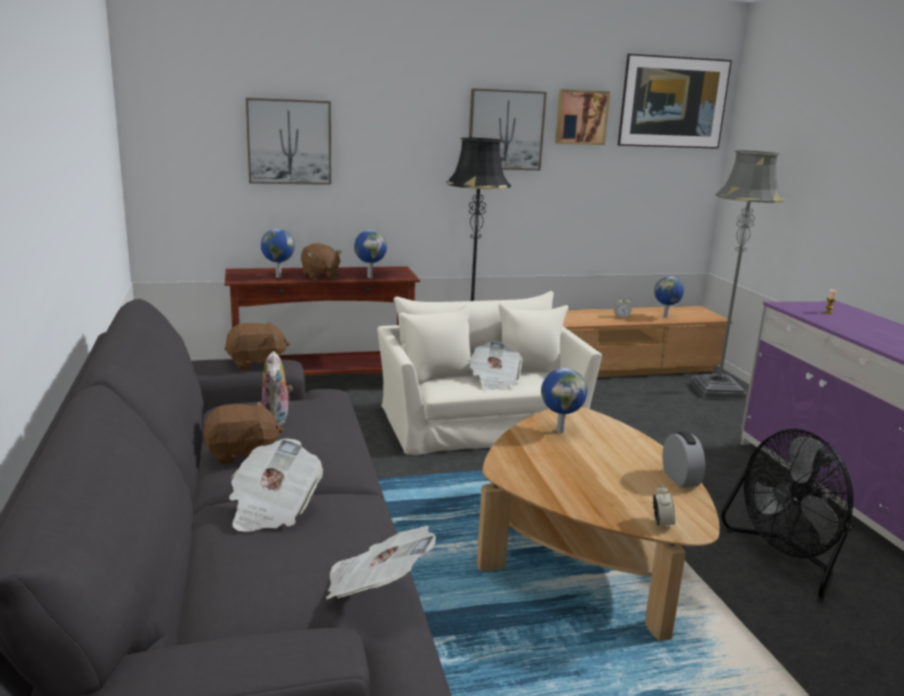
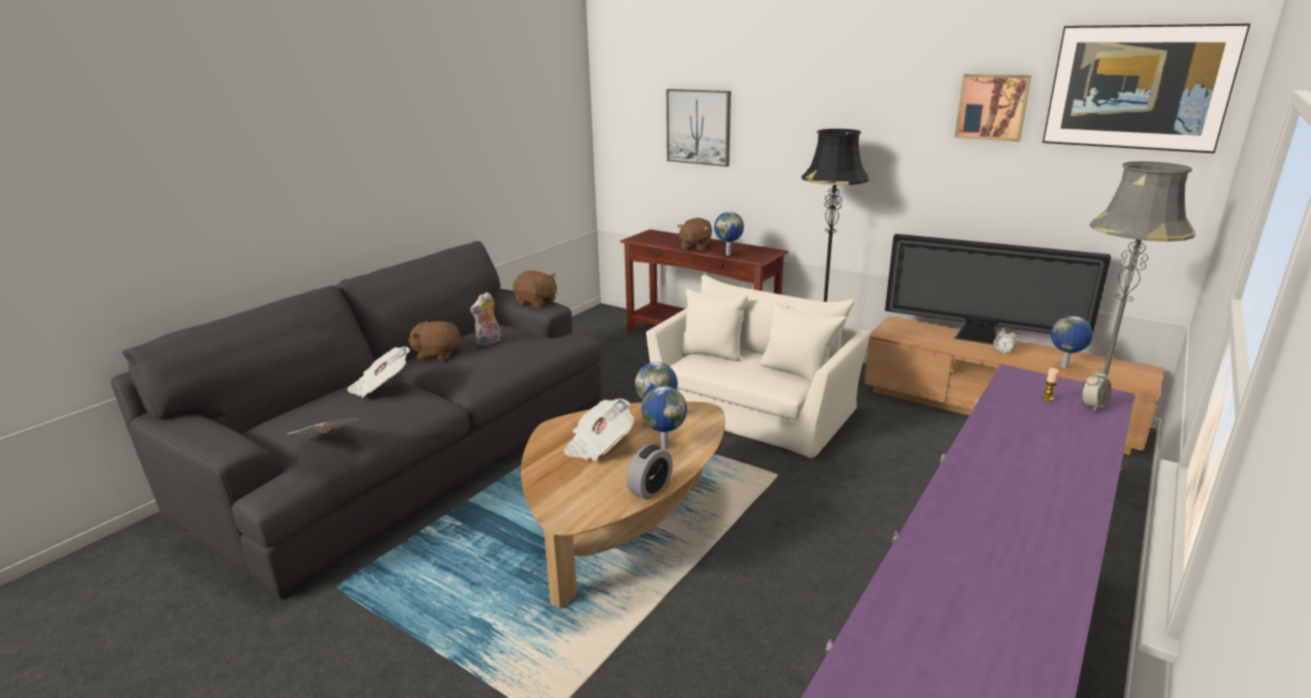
camera: 50 degrees right, 5 degrees up
(242, 454) = (437, 355): brown plush toy -> brown plush toy turned 150 degrees clockwise
(278, 277) = (664, 242): globe -> globe (664, 446)
(494, 380) = (743, 370): newspaper -> newspaper (598, 446)
(505, 130) = (897, 120): picture -> none
(594, 313) = (980, 340): none -> television
(661, 524) = (557, 505): alarm clock -> alarm clock (1092, 406)
(787, 557) = (777, 629): black fan -> none

